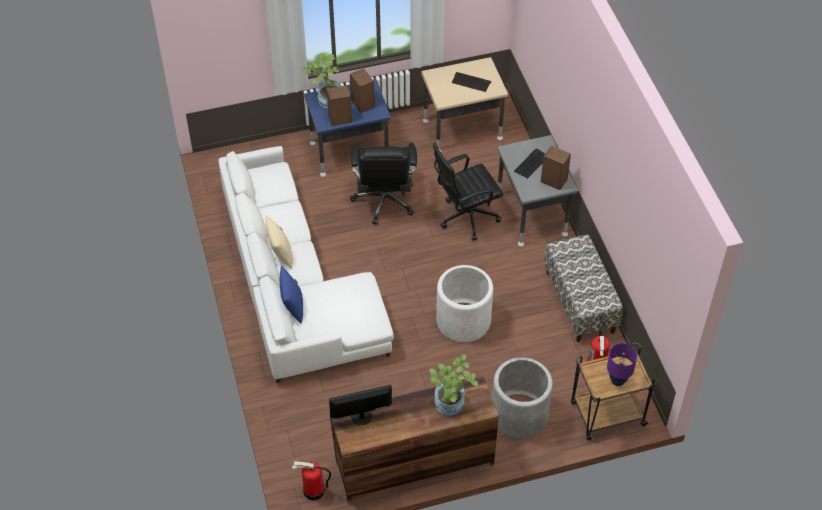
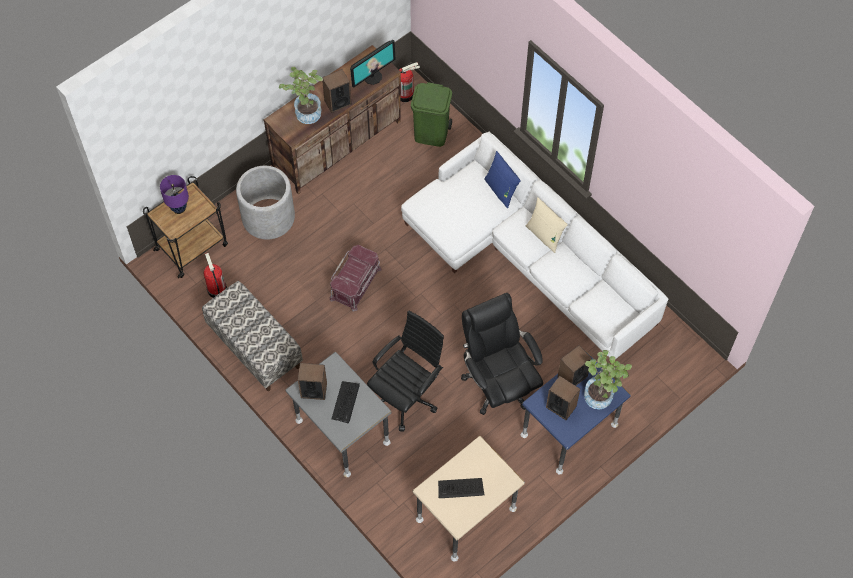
camera: 155 degrees right, 10 degrees up
(311, 435) = (431, 134): none -> green trash can
(413, 403) = (337, 102): none -> speaker
(463, 320) = (356, 284): white planter -> red storage box

